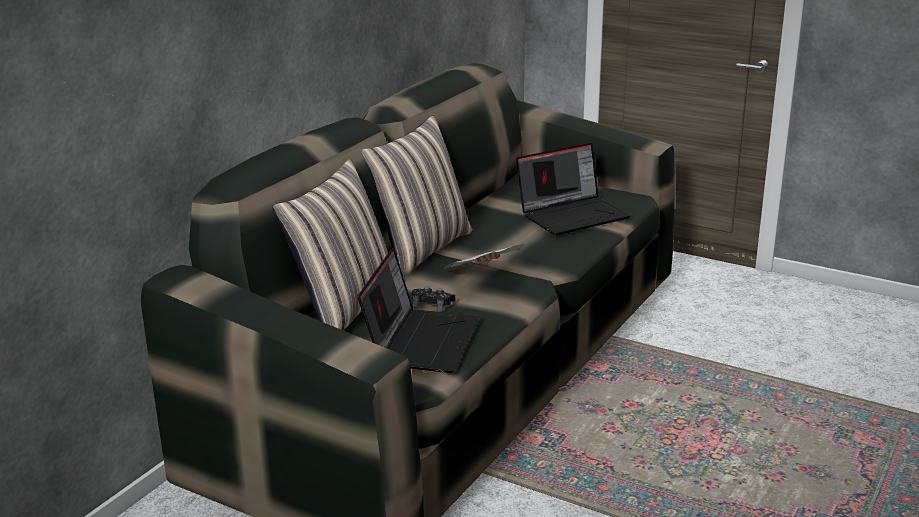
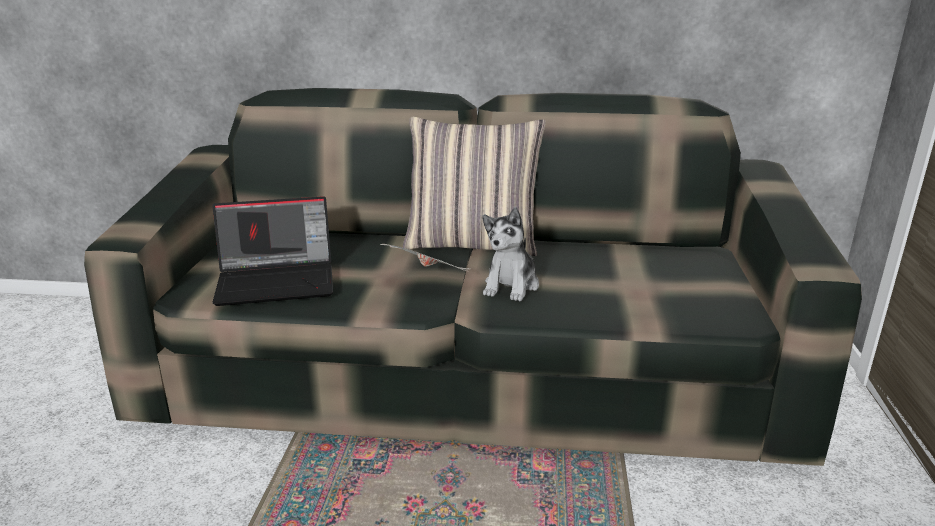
camera: 65 degrees right, 0 degrees up
(344, 308) = (331, 242): pillow -> none
(432, 303) = (362, 272): black game controller -> none
(520, 251) = (511, 286): none -> plush toy
(573, 214) = (643, 294): laptop -> none

